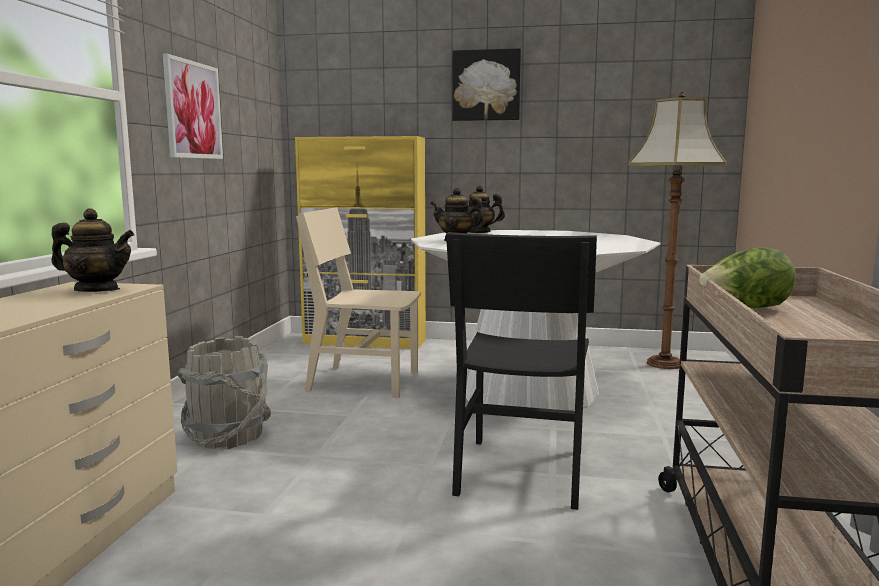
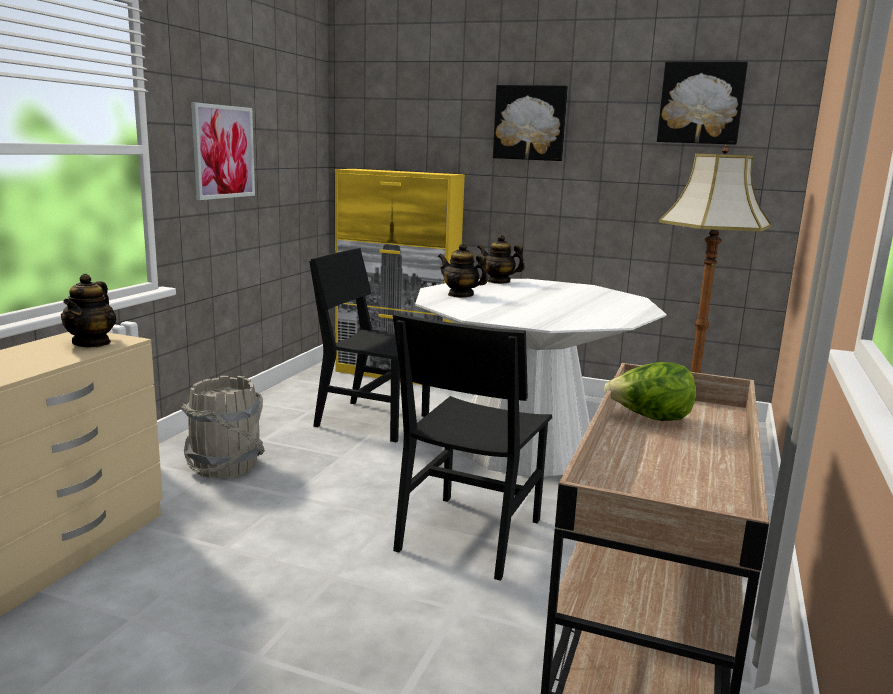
camera: 10 degrees right, 5 degrees up
(97, 290) = (92, 343): teapot -> teapot turned 75 degrees clockwise
(363, 381) = (372, 421): beige chair -> black chair
(646, 60) = (701, 103): none -> picture

